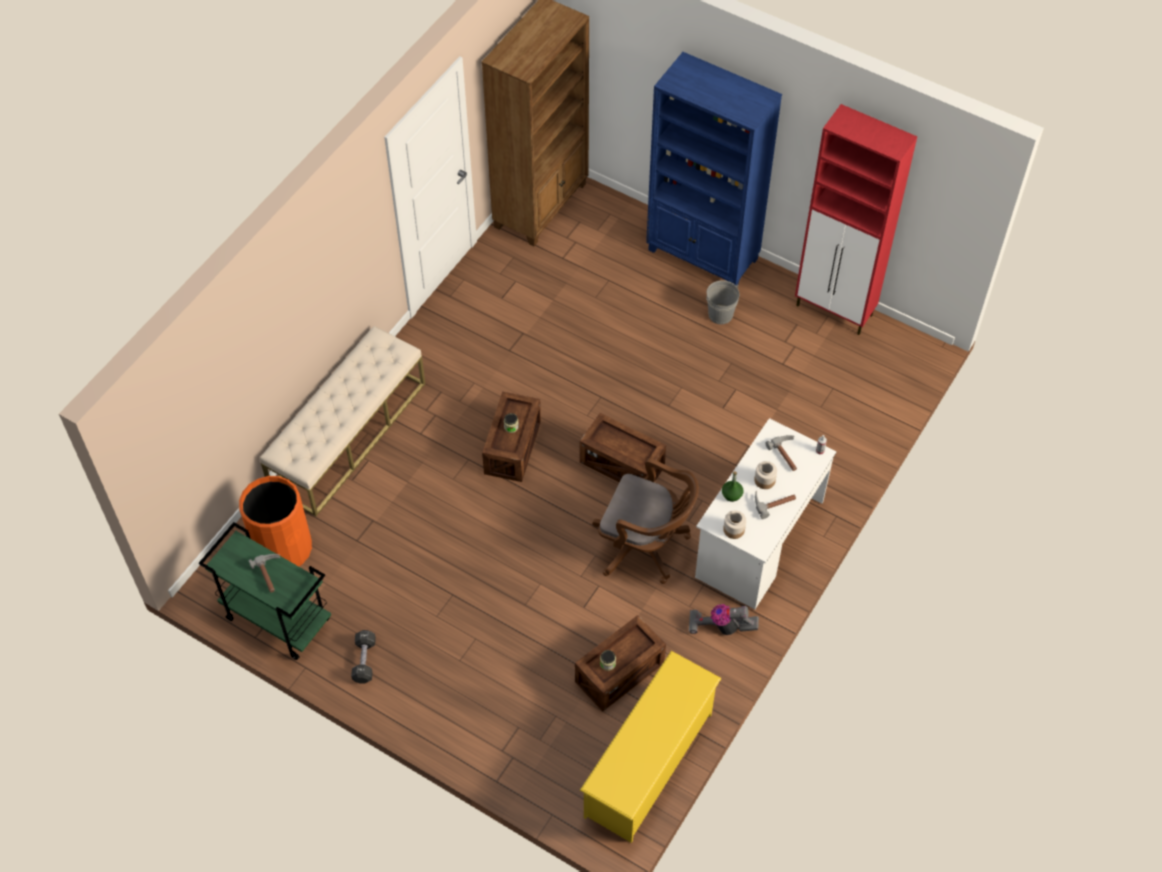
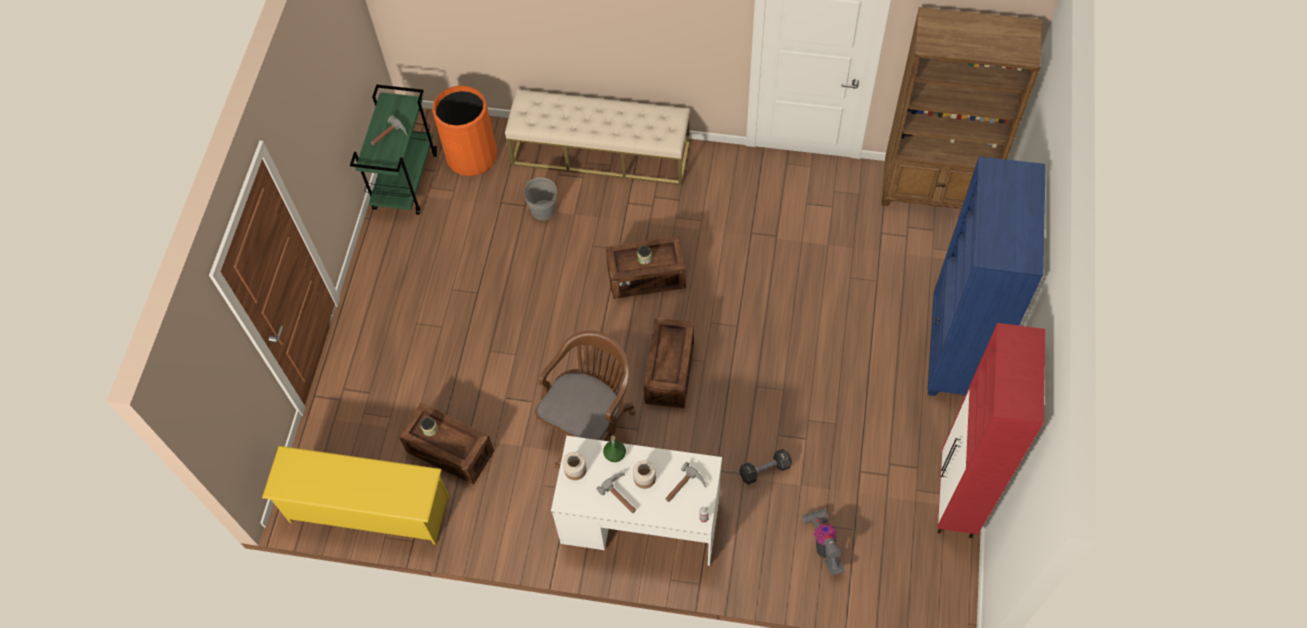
camera: 70 degrees right, 5 degrees up
(364, 661) = (390, 256): black dumbbell -> black dumbbell (765, 470)
(645, 546) = (590, 424): brown office chair -> brown office chair turned 150 degrees counterclockwise
(720, 314) = (890, 393): grey bucket -> grey bucket (543, 210)
(721, 627) = (530, 520): vacuum cleaner -> vacuum cleaner (824, 545)

